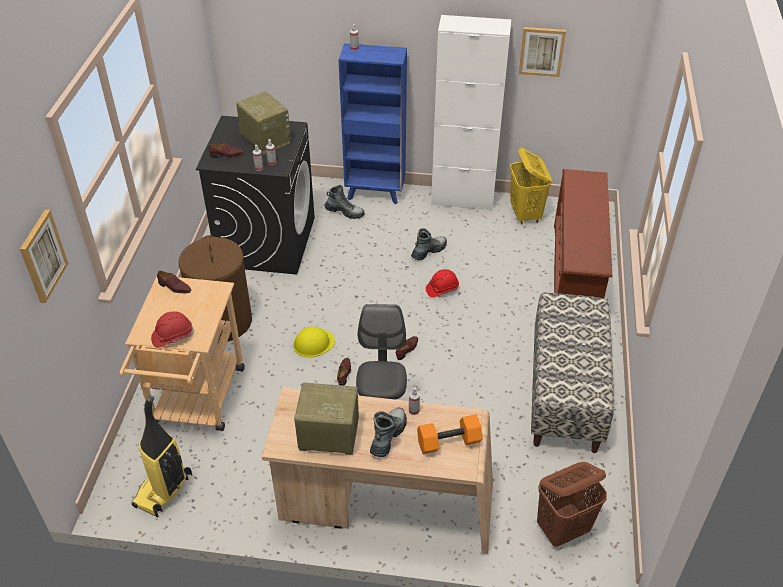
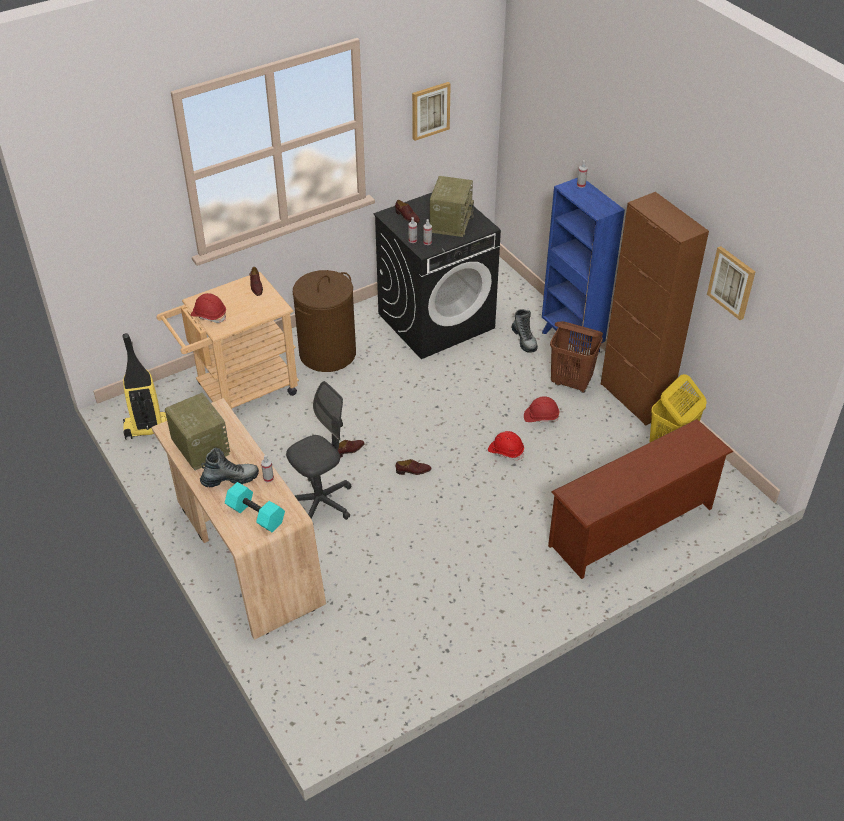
camera: 50 degrees right, 0 degrees up
(42, 256) = (120, 189): picture -> picture (430, 110)
(313, 343) = (360, 414): yellow hard hat -> none
(429, 251) = (541, 416): boot -> red hard hat
(448, 443) = (254, 515): orange dumbbell -> turquoise dumbbell
(462, 199) = (634, 398): white cabinet -> brown cabinet
(563, 529) = (323, 677): brown laundry basket -> brown laundry basket (571, 382)
(566, 393) = (473, 600): bench -> none

